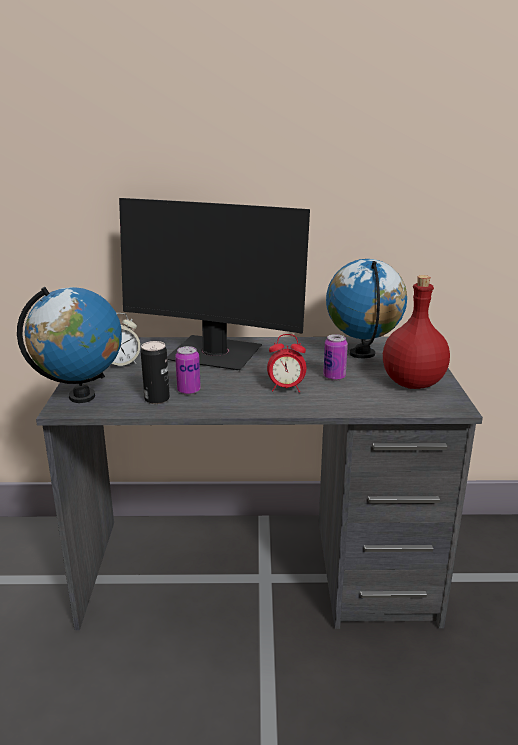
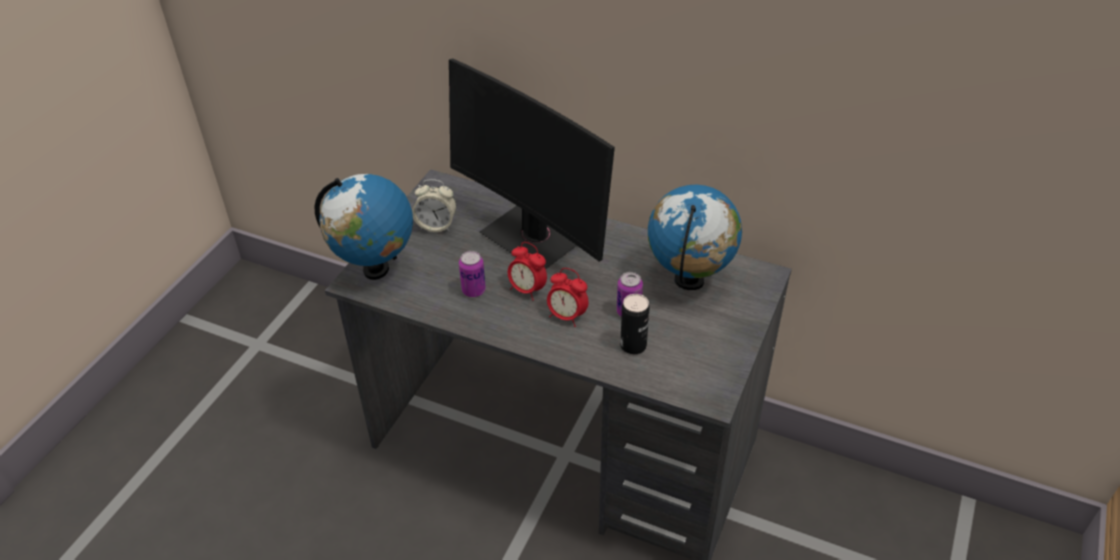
camera: 25 degrees right, 20 degrees up
(157, 399) = (438, 294): can -> can (633, 345)
(237, 381) = (527, 290): none -> alarm clock
(411, 383) = (700, 348): red bottle -> none

